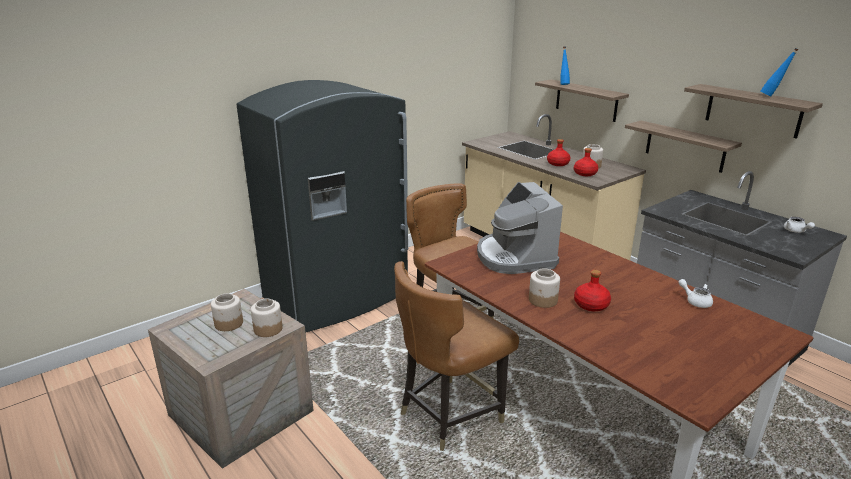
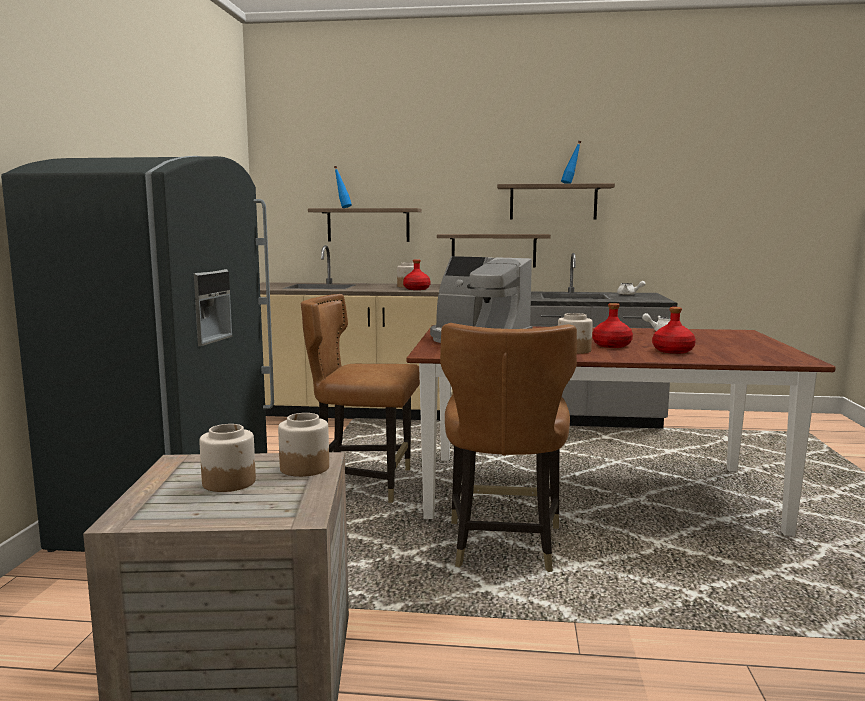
camera: 45 degrees left, 15 degrees down
(557, 163) = (375, 288): red bottle -> red bottle (672, 351)

